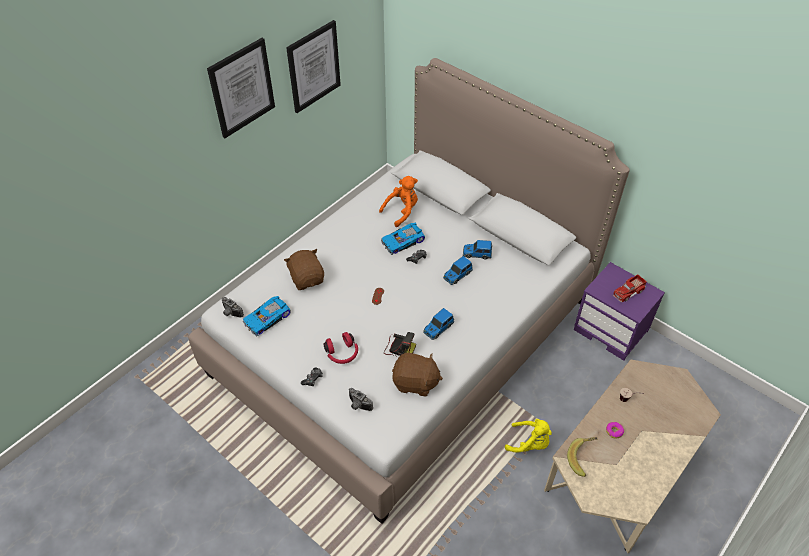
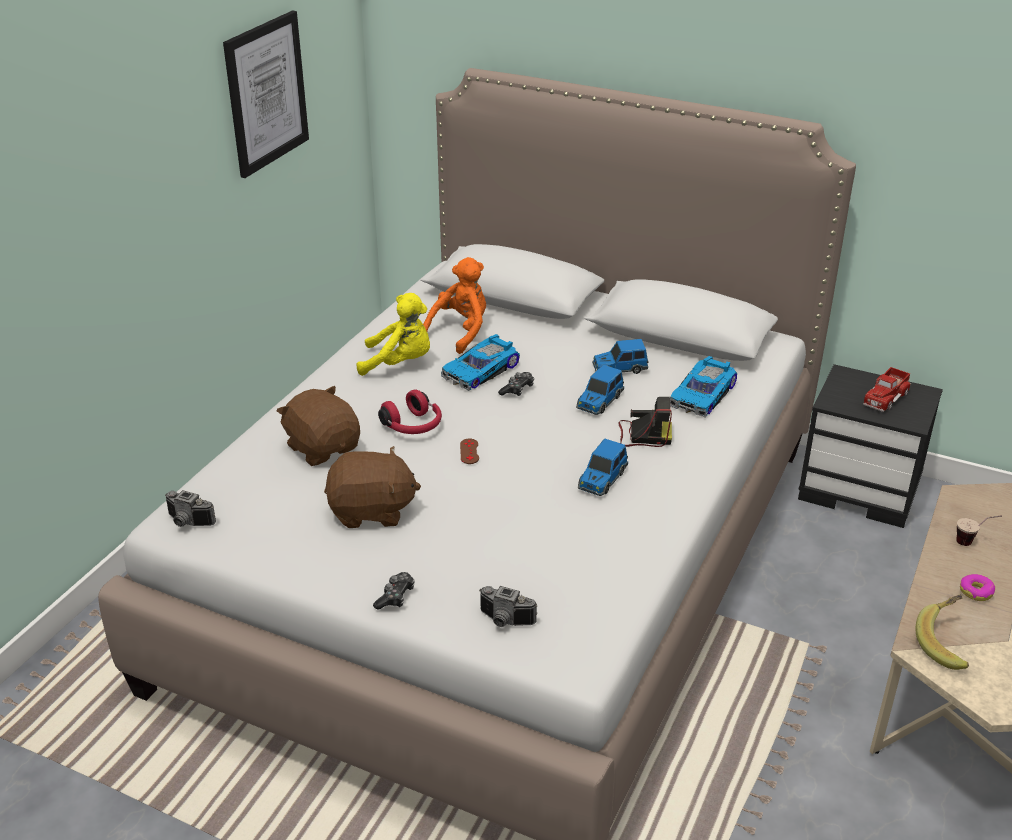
camera: 15 degrees left, 15 degrees down
(242, 88) = (155, 105): picture -> none
(268, 319) = (268, 518): toy car -> toy car (704, 395)
(342, 353) = (438, 547): red headphones -> red headphones (413, 426)
(399, 348) = (543, 520): camera -> camera (643, 435)
(415, 383) = (598, 566): brown plush toy -> brown plush toy (371, 511)
(529, 443) = (806, 683): yellow plush toy -> yellow plush toy (400, 363)
(612, 330) = (861, 489): purple nightstand -> black nightstand

